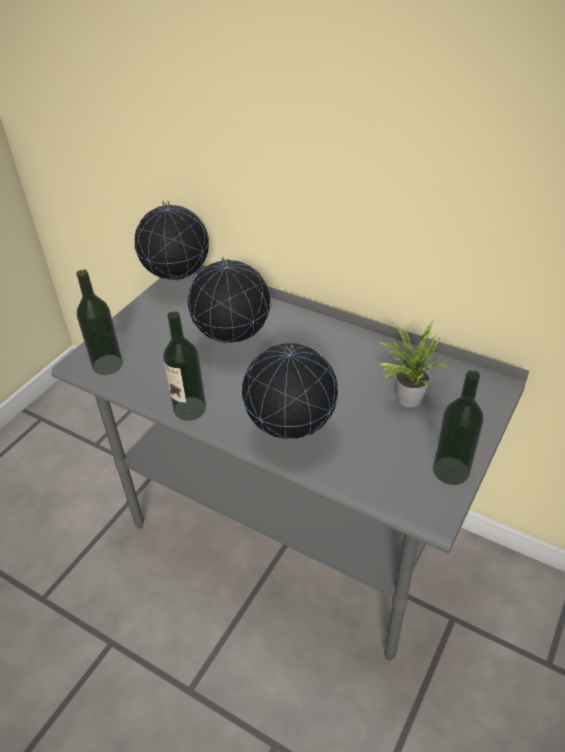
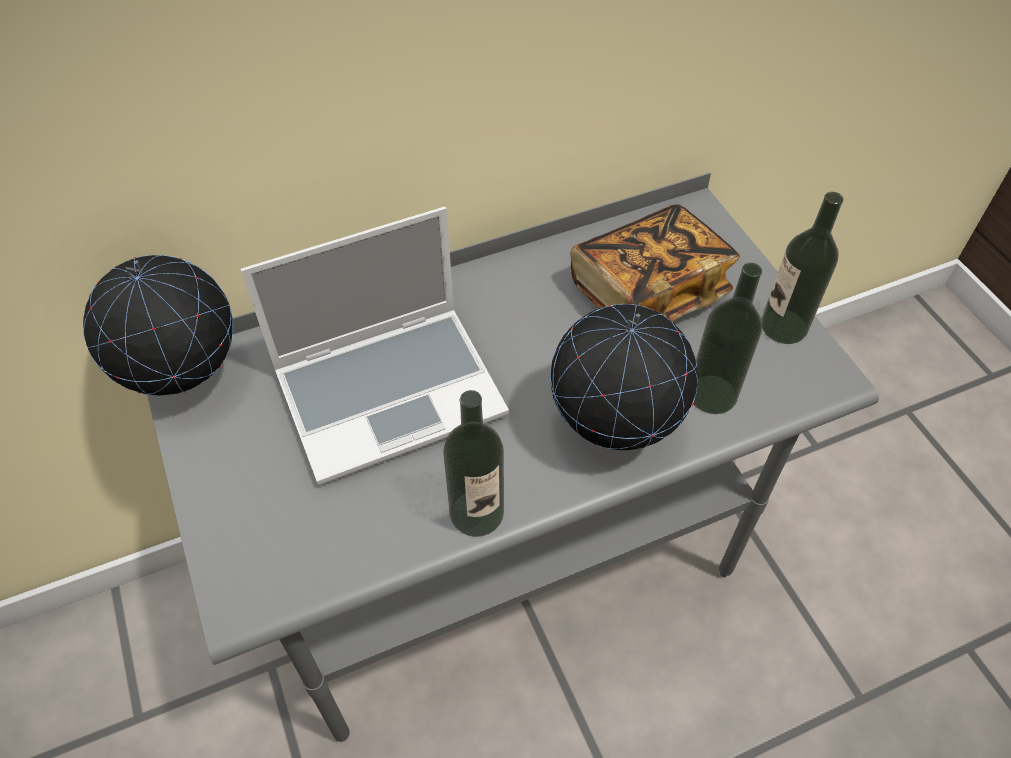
camera: 55 degrees left, 10 degrees up
(107, 364) = (282, 568): bottle -> bottle (712, 394)
(233, 342) = (392, 391): globe -> laptop
(405, 397) = (647, 291): potted plant -> book

